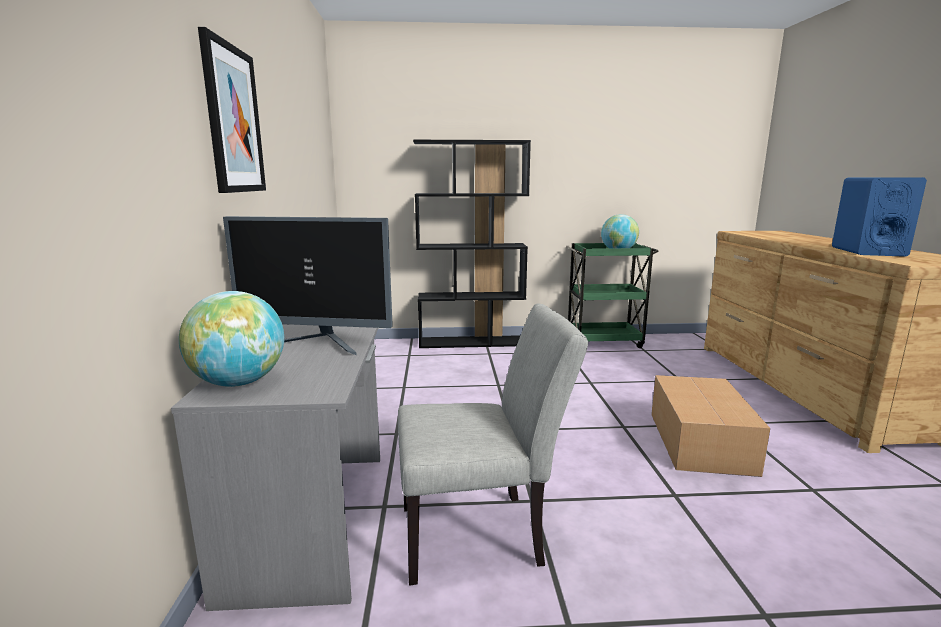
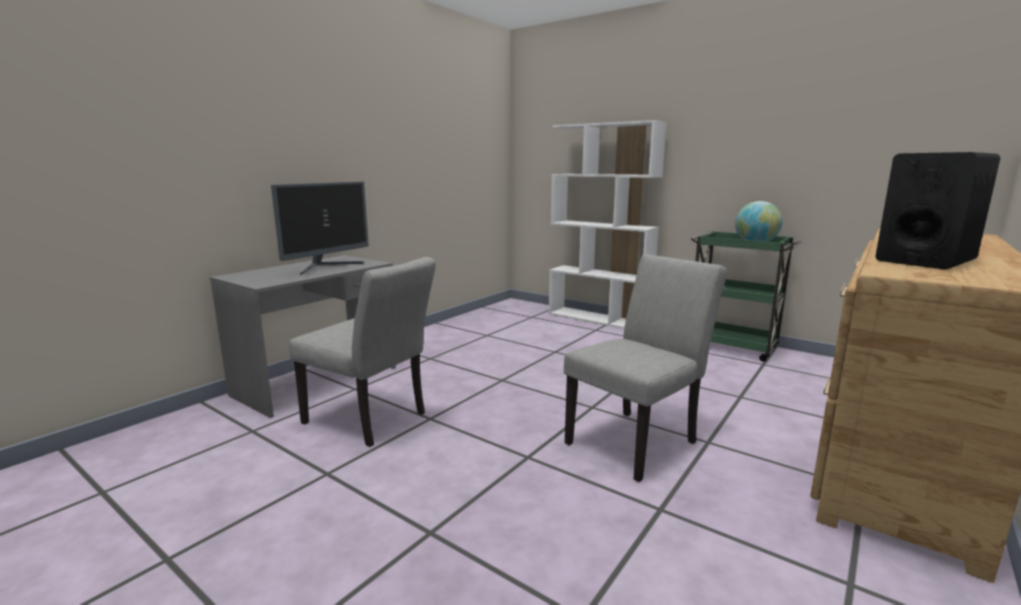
camera: 40 degrees right, 0 degrees up
(233, 120) = (321, 122): picture -> none
(239, 382) = (251, 274): globe -> none
(317, 344) = (326, 267): monitor -> monitor turned 105 degrees counterclockwise
(471, 342) = (599, 319): black bookcase -> white bookcase
(700, 441) = (638, 440): cardboard box -> grey chair
(867, 251) = (925, 260): blue speaker -> black speaker

